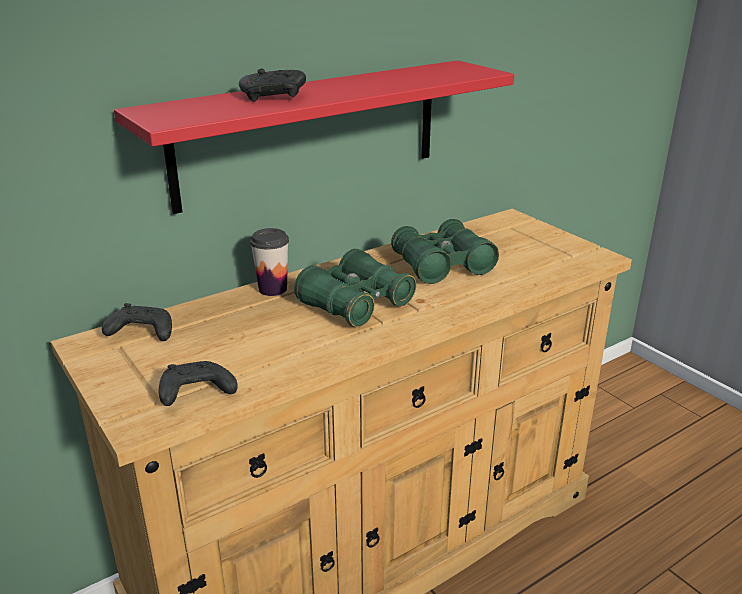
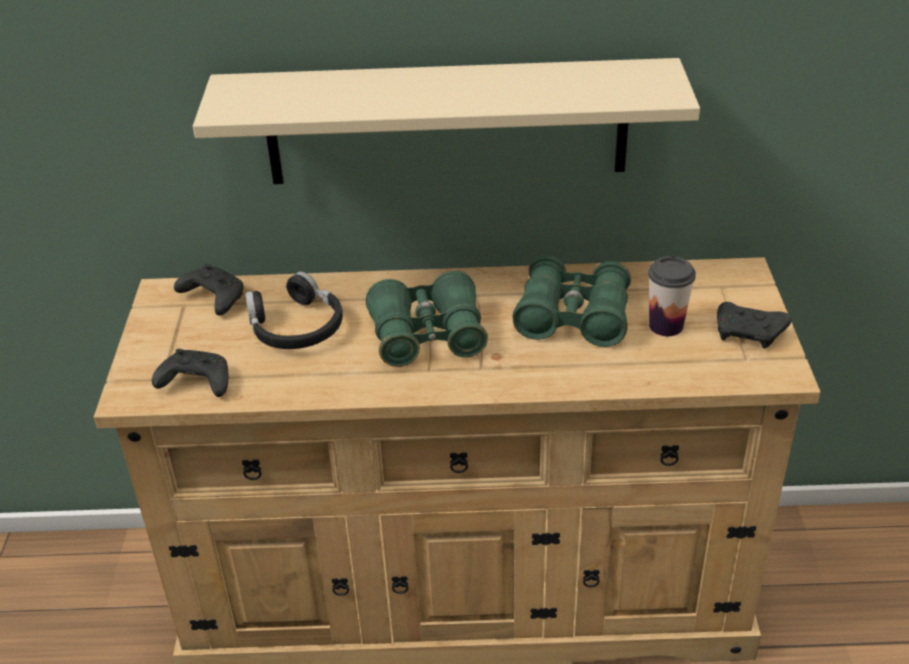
camera: 35 degrees right, 10 degrees up
(242, 330) = (296, 327): none -> black headphones
(272, 289) = (370, 286): cup -> cup (666, 325)
(274, 97) = (367, 91): black game controller -> black game controller (749, 334)
(310, 133) = (446, 122): red shelf -> beige shelf

